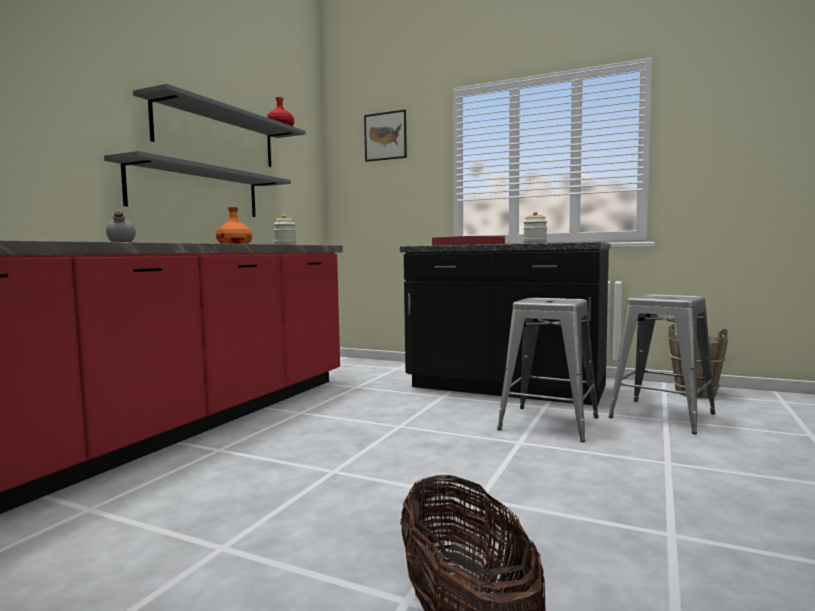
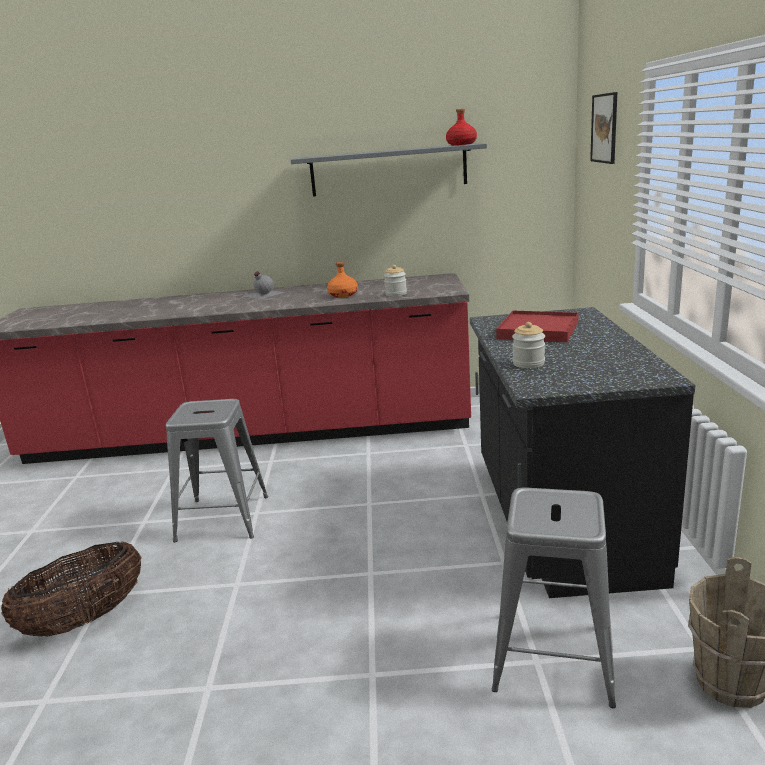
camera: 65 degrees right, 15 degrees up
(197, 191) = (364, 230): grey shelf -> none
(549, 423) = (443, 577): grey stool -> grey stool (222, 518)

